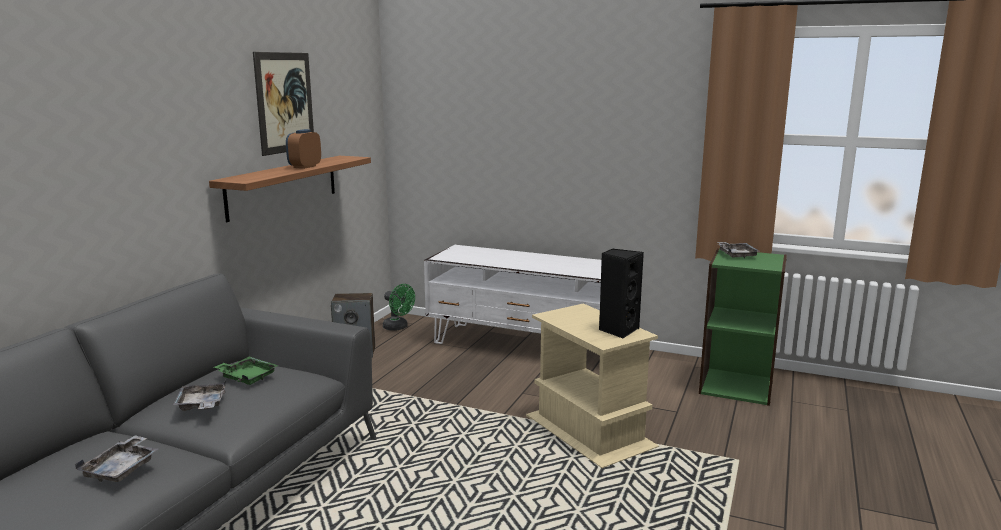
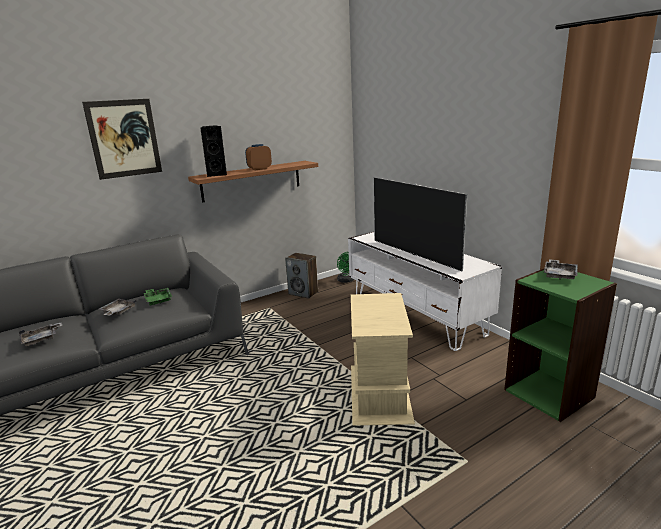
camera: 35 degrees right, 5 degrees up
(285, 102) = (253, 125): picture -> picture (124, 138)
(536, 266) = (414, 254): none -> television
(618, 330) = (389, 322): black speaker -> black speaker (216, 174)

